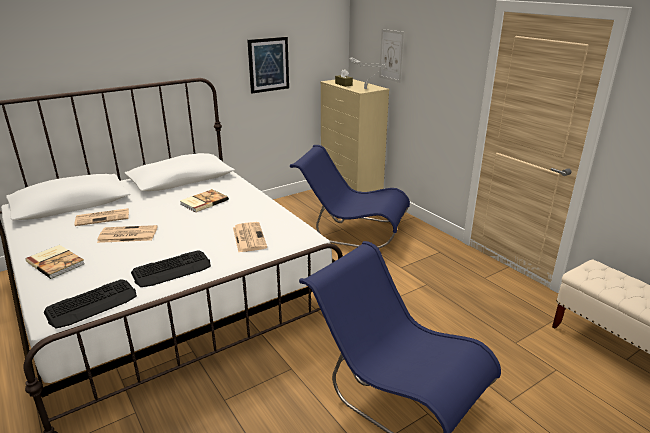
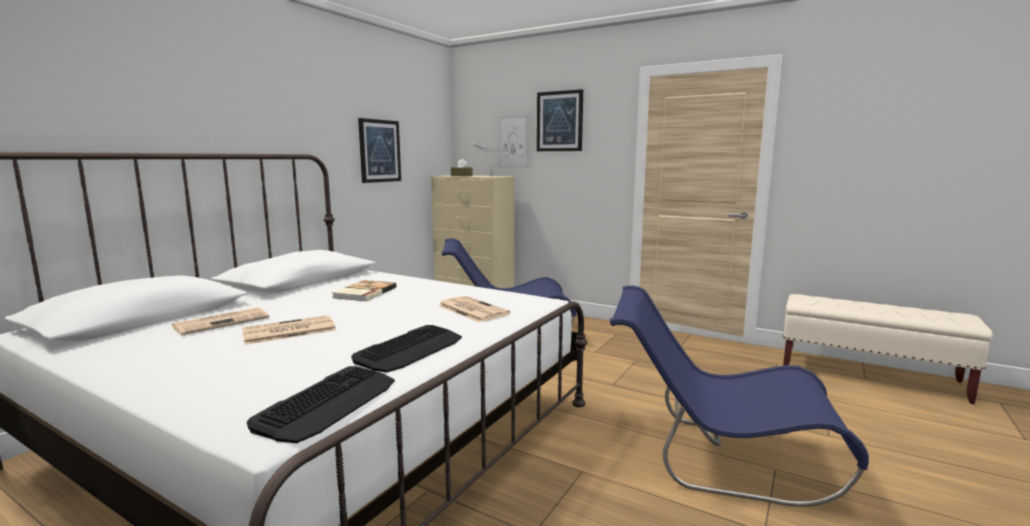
camera: 25 degrees left, 15 degrees down
(56, 262) = (194, 374): book -> none
(427, 43) = (559, 121): none -> picture

